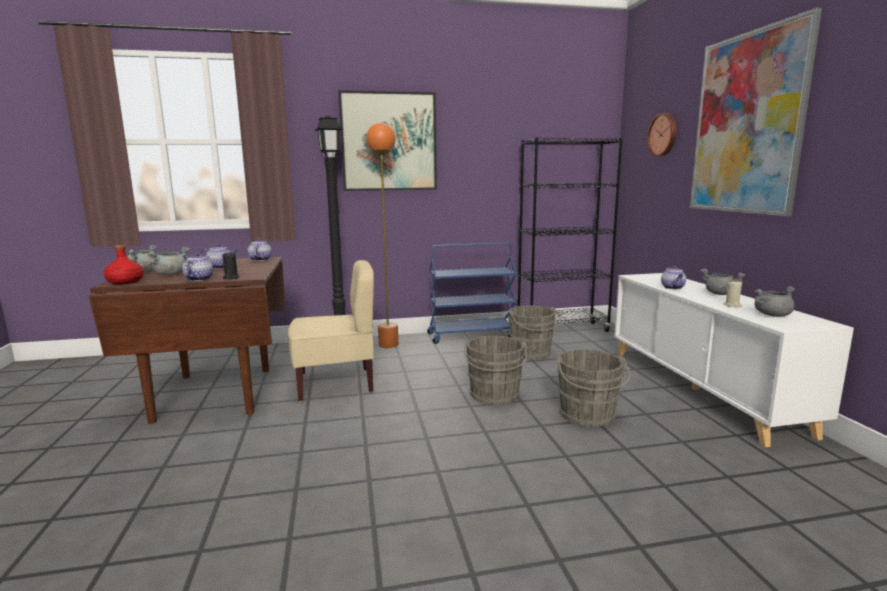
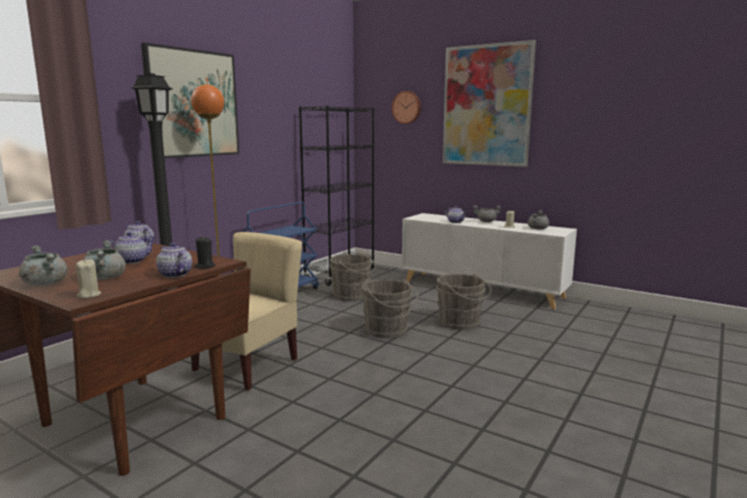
camera: 45 degrees left, 0 degrees up
(125, 282) = (89, 295): red bottle -> beige candle

